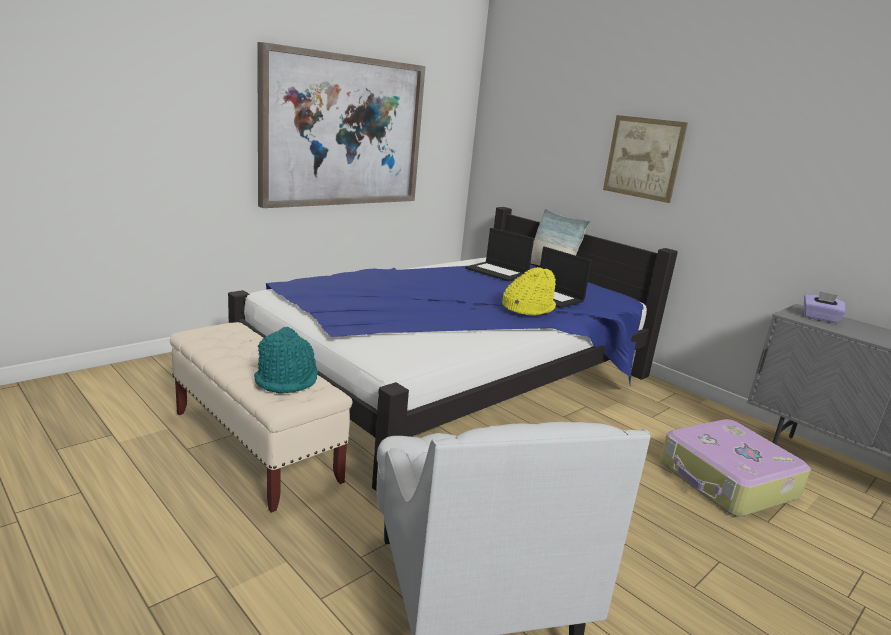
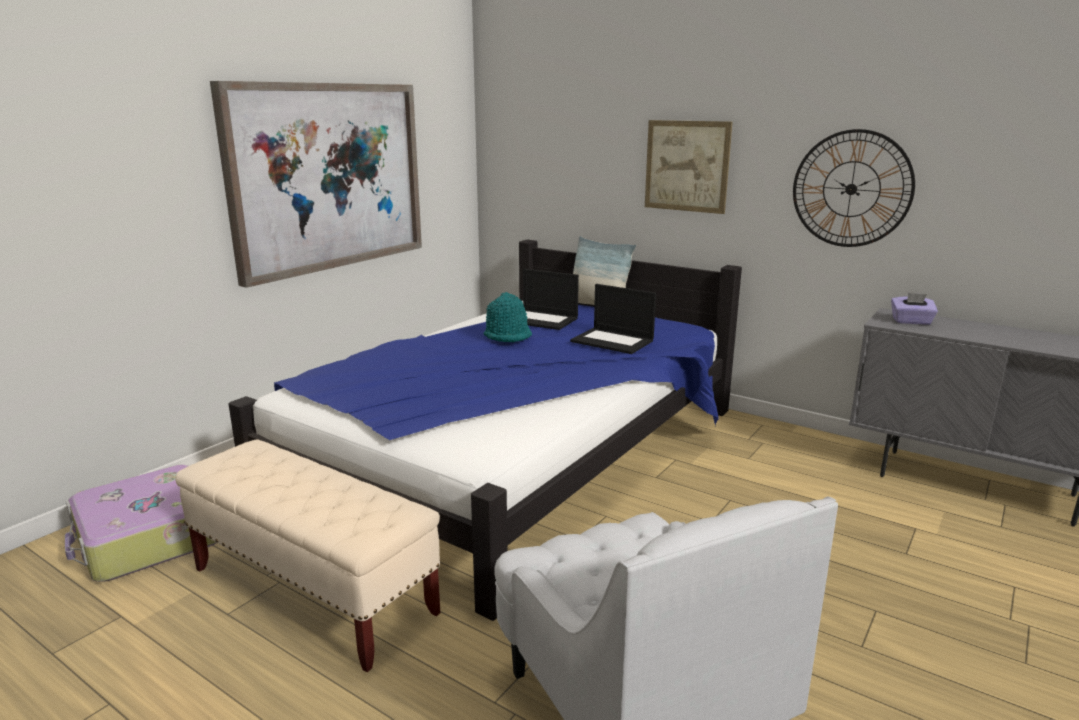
camera: 10 degrees left, 0 degrees up
(287, 380) = (353, 505): turquoise hat -> turquoise hat (508, 335)
(527, 308) = (597, 360): yellow hat -> none
(727, 481) = (850, 516): suitcase -> suitcase (147, 539)
(785, 193) = (851, 189): none -> wall clock

